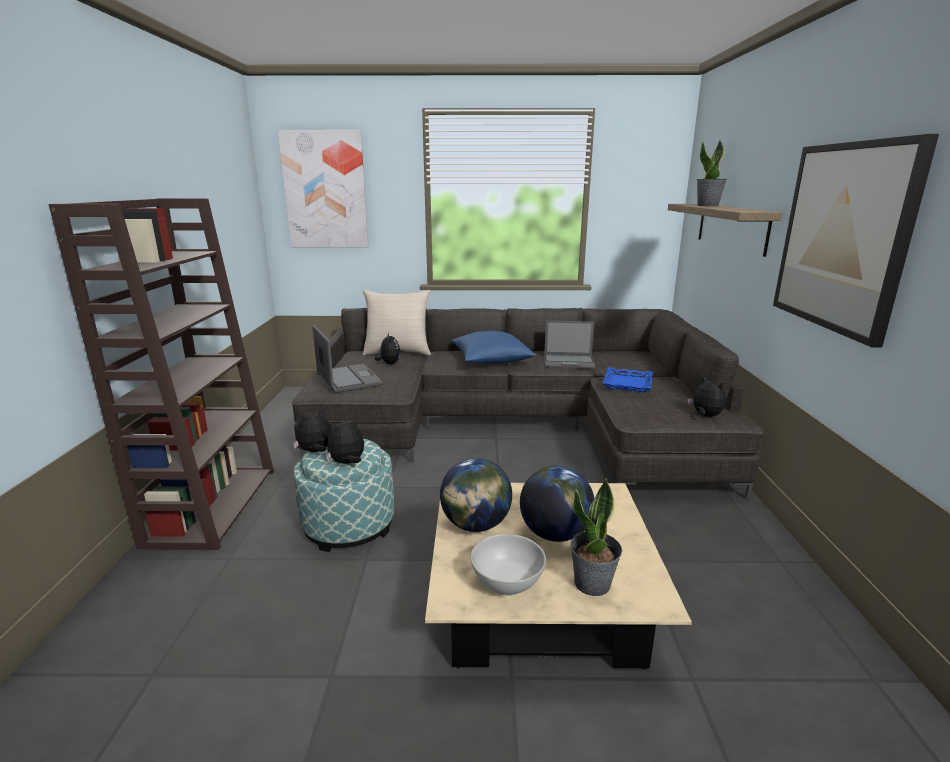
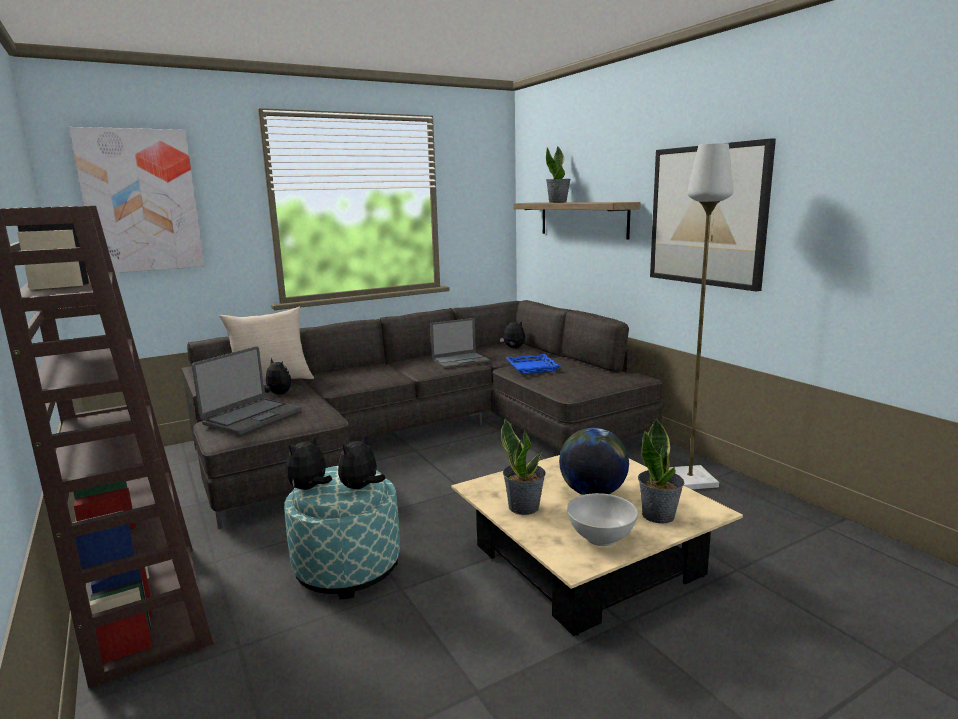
camera: 30 degrees left, 5 degrees down
(348, 379) = (251, 417): laptop -> laptop turned 90 degrees clockwise
(476, 525) = (524, 507): globe -> potted plant
(491, 360) = (385, 372): blue pillow -> none
(705, 416) = (617, 378): plush toy -> plush toy (513, 348)
(744, 553) = (690, 479): none -> grey floor lamp

